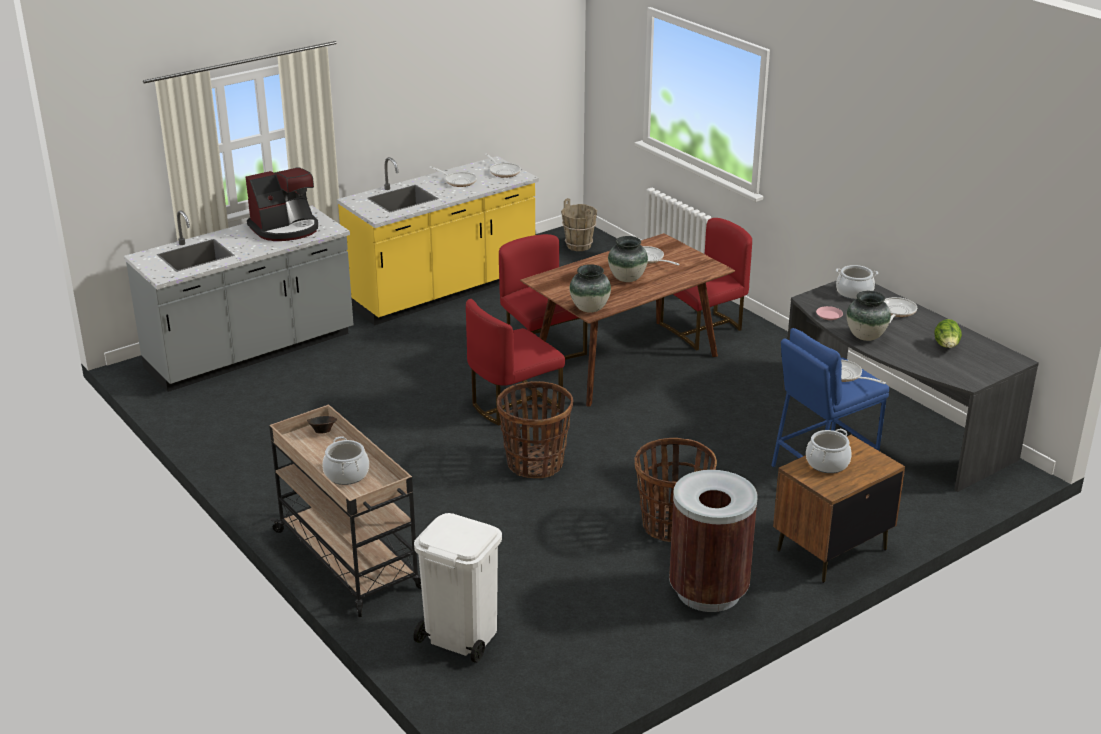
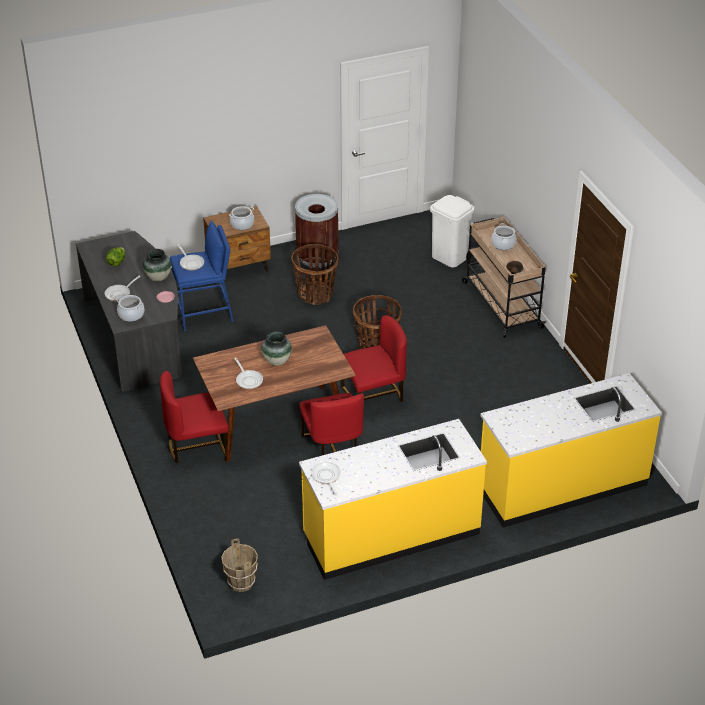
camera: 165 degrees left, 10 degrees up
(251, 353) = (562, 485): grey counter -> yellow counter
(285, 229) = (533, 424): coffee machine -> none
(458, 181) = (372, 468): frying pan -> none
(589, 309) = (319, 336): vase -> none

